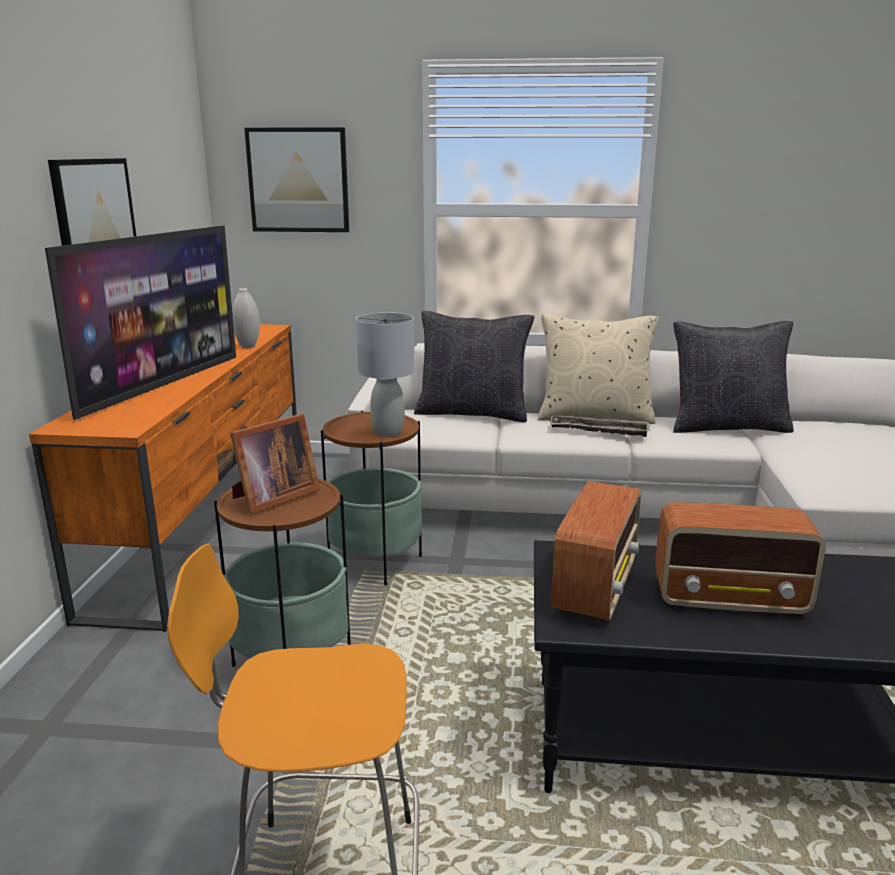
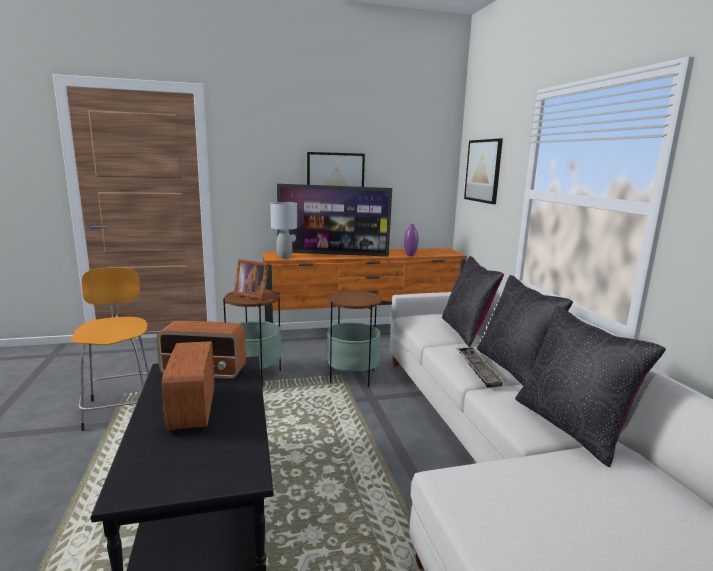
camera: 70 degrees right, 5 degrees down
(248, 346) = (410, 255): white vase -> purple vase
(387, 431) = (348, 301): grey table lamp -> grey table lamp (284, 256)
(594, 416) = (514, 367): beige pillow -> black pillow

